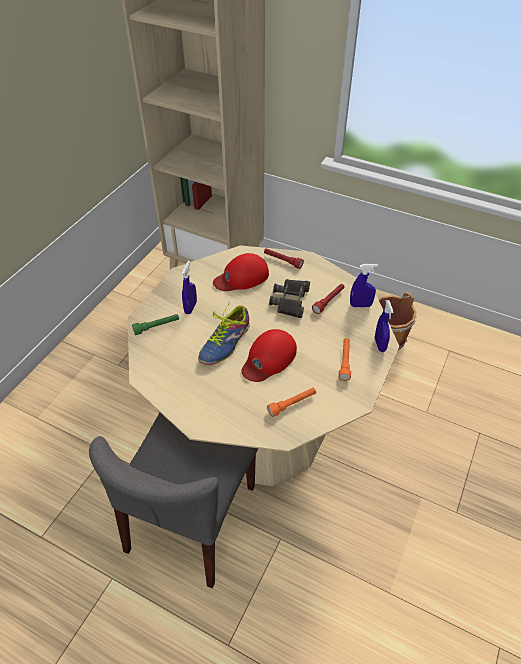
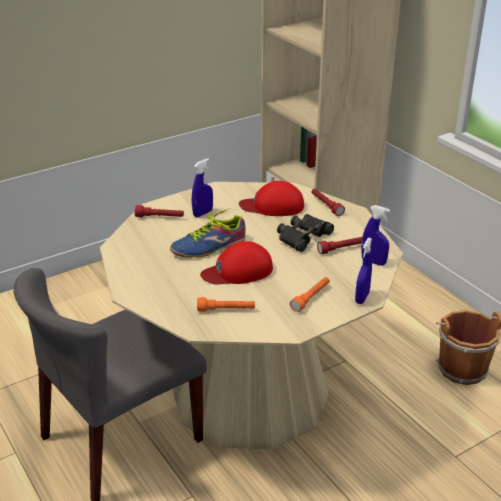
camera: 30 degrees right, 15 degrees down
(157, 327) = (159, 217): green flashlight -> red flashlight

